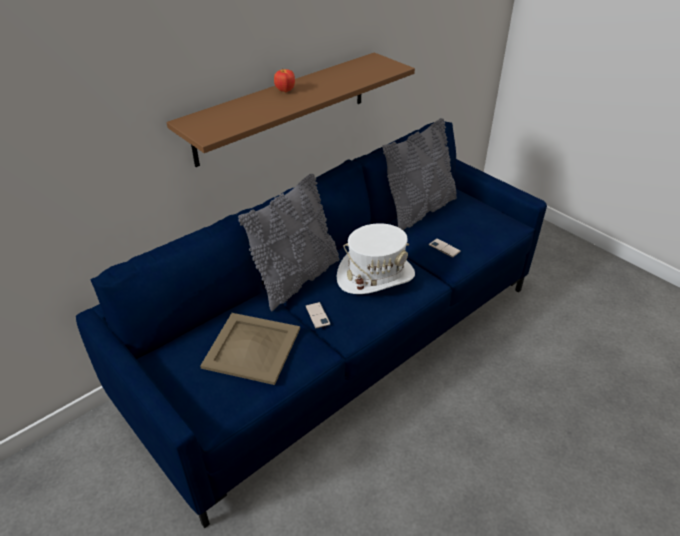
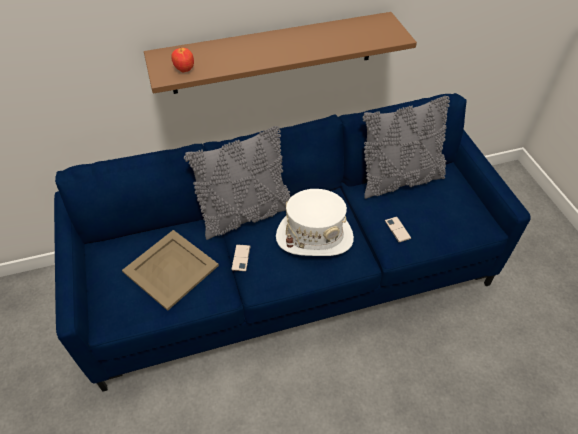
camera: 25 degrees right, 10 degrees up
(285, 91) = (268, 41): apple -> apple (184, 70)

